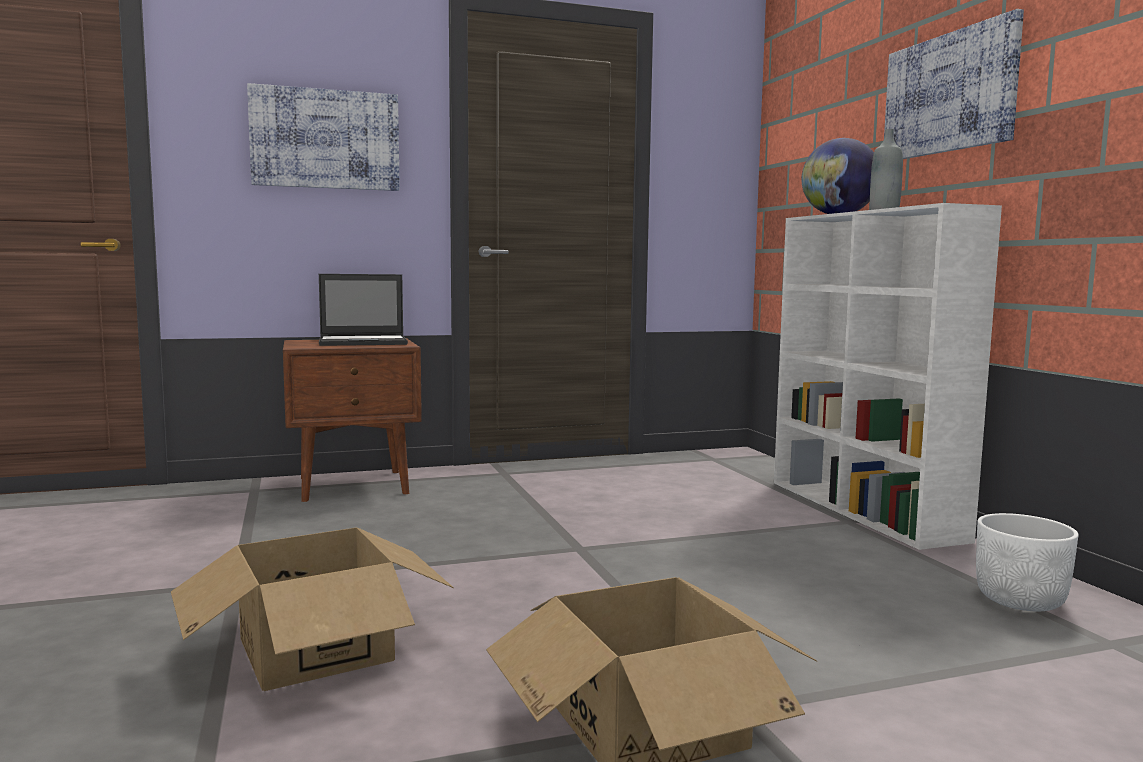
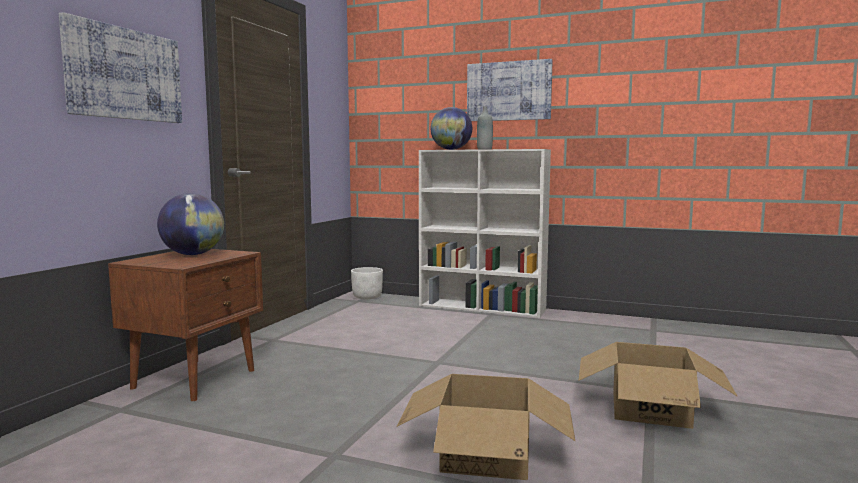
camera: 50 degrees left, 0 degrees up
(364, 342) = (193, 254): laptop -> globe
(1020, 600) = (606, 325): white planter -> white planter (367, 297)

